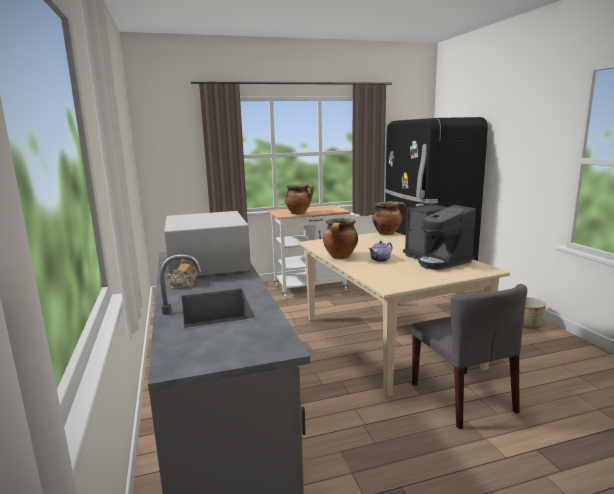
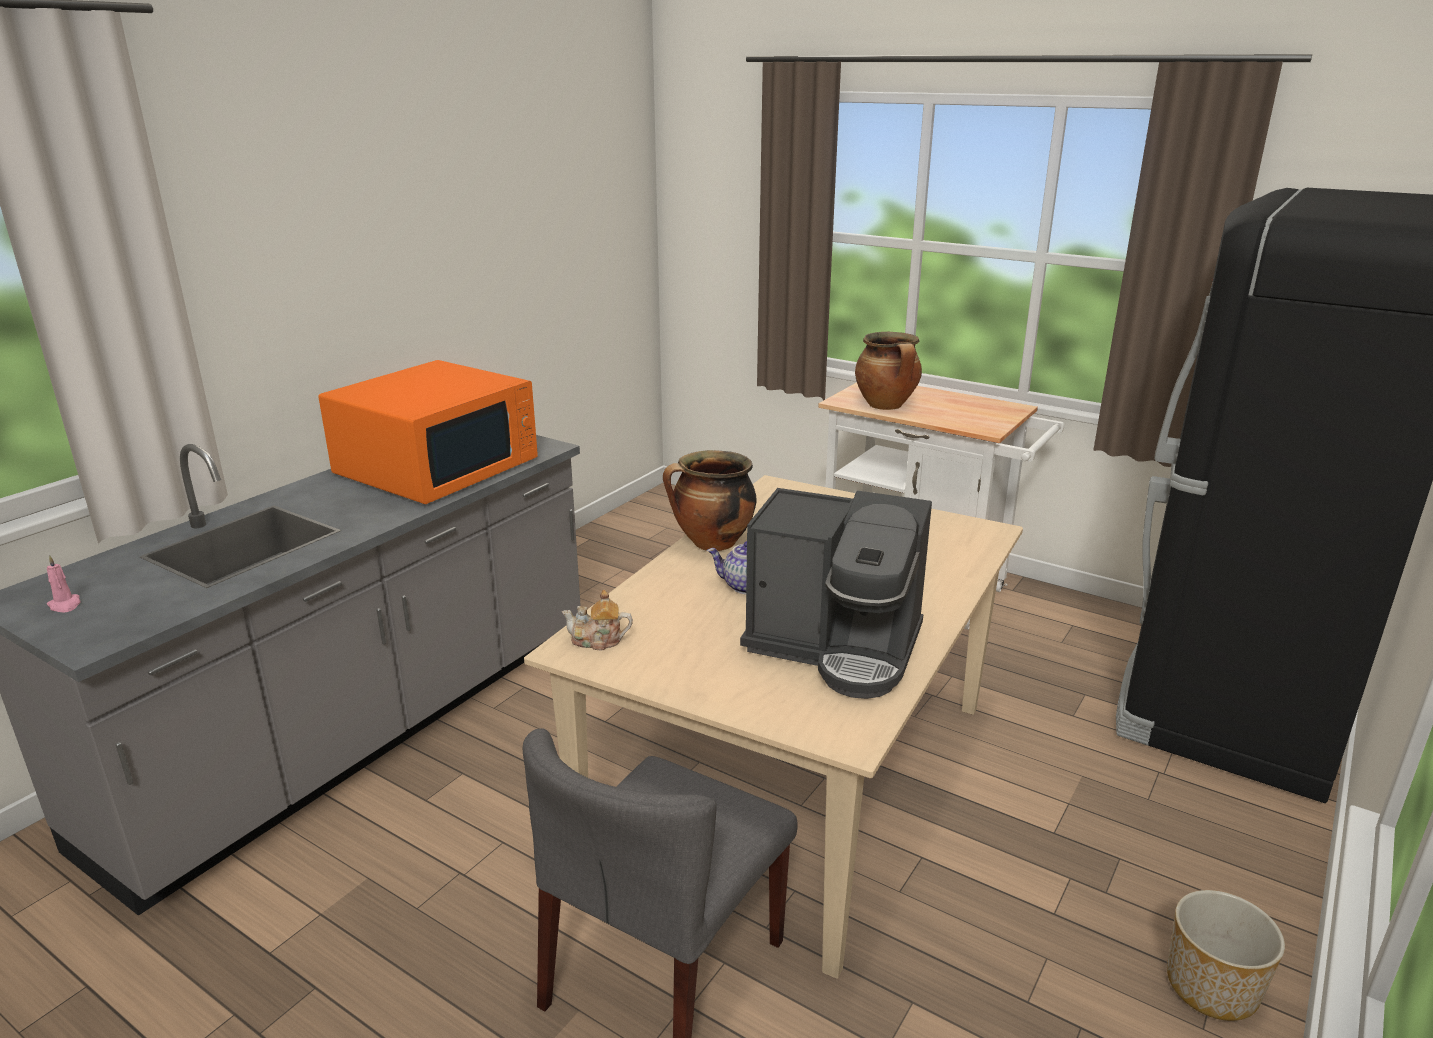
camera: 50 degrees right, 10 degrees up
(183, 285) = (319, 491): teapot -> teapot (597, 641)
(208, 264) = (439, 467): white microwave -> orange microwave
(215, 352) = (65, 605): none -> pink candle
(387, 233) = (981, 530): cooking pot -> none
(436, 260) = (836, 647): coffee machine -> coffee machine turned 90 degrees counterclockwise

